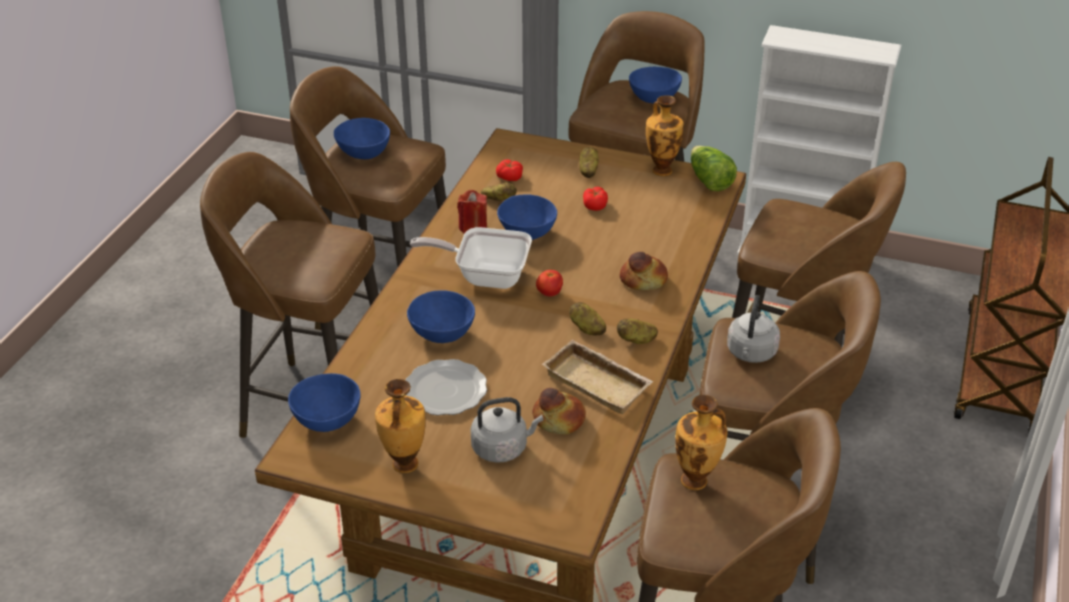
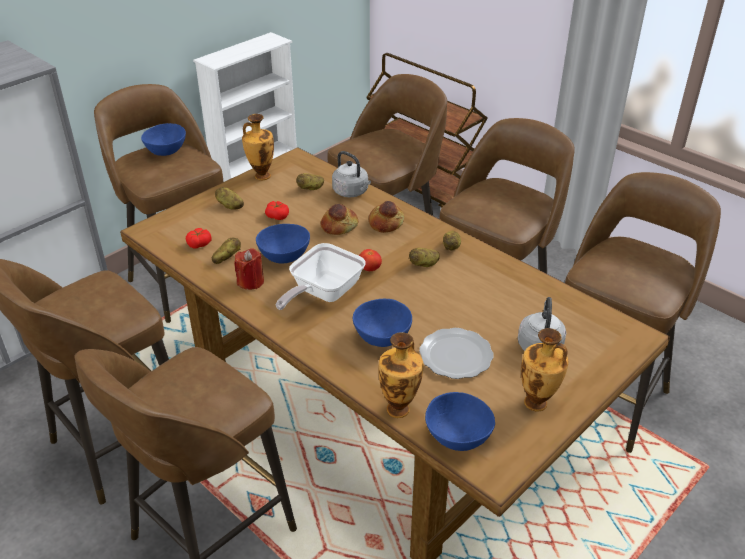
camera: 65 degrees left, 0 degrees up
(363, 153) = (71, 314): blue bowl -> none
(558, 420) = (521, 308): bread -> bread (339, 226)
(599, 382) = (488, 277): beige tray -> none
(667, 209) = (310, 188): none -> potato
(696, 481) = (608, 269): vase -> vase (399, 408)
(709, 181) = (293, 162): lettuce -> none
(751, 353) = (493, 208): grey kettle -> grey kettle (352, 192)

